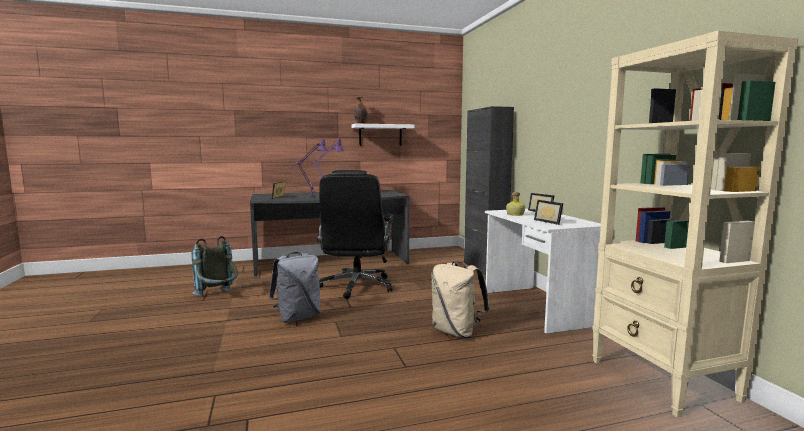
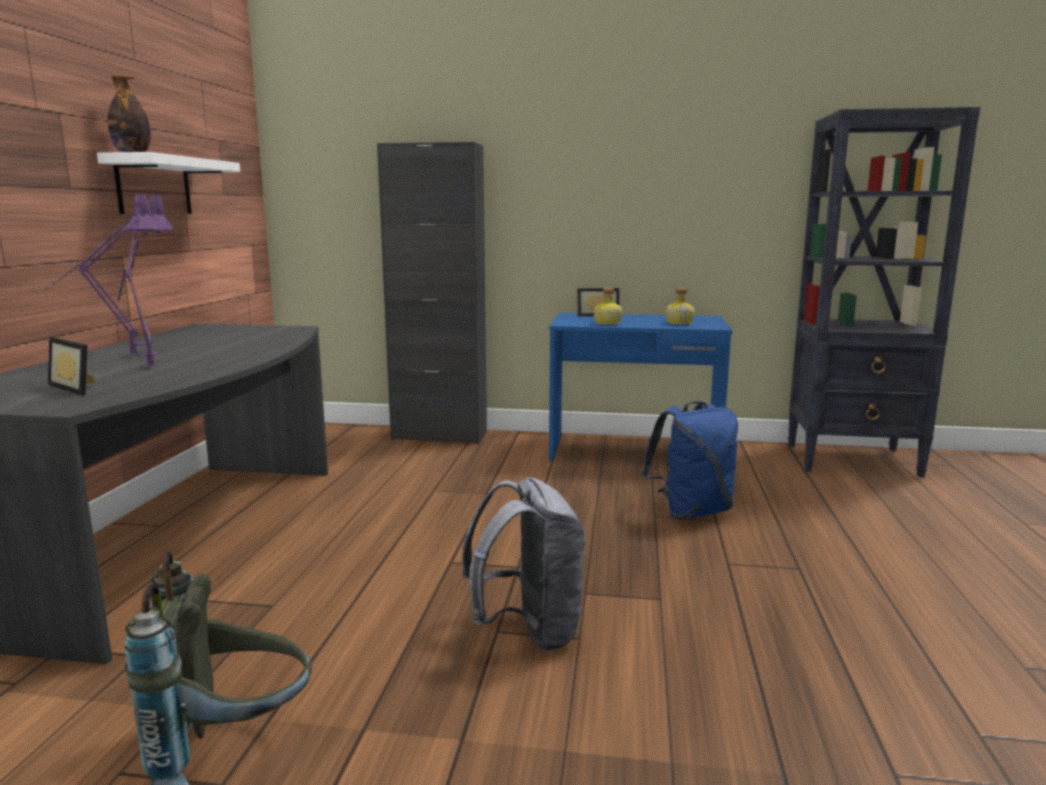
camera: 65 degrees left, 5 degrees up
(356, 286) = (402, 541): black office chair -> none
(456, 332) = (691, 511): beige backpack -> blue backpack
(536, 307) = (634, 451): white desk -> blue desk
(550, 222) = (680, 323): picture frame -> bottle
(663, 381) = (853, 460): beige bookcase -> black bookcase

